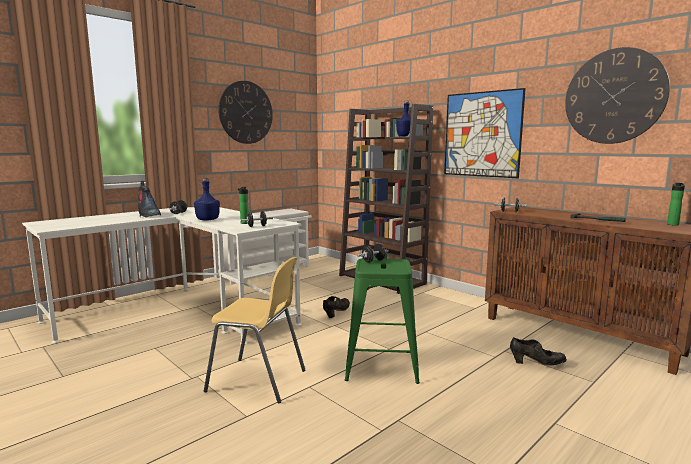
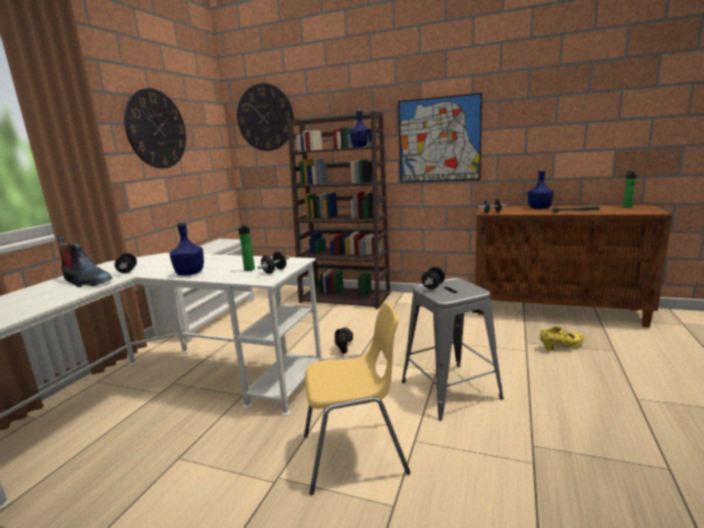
camera: 25 degrees left, 5 degrees up
(381, 364) = (449, 390): green stool -> grey stool
(537, 364) = (561, 347): black shoe -> yellow shoe
(568, 214) = (539, 208): none -> blue bottle
(614, 96) = (567, 99): wall clock -> wall clock (265, 118)

